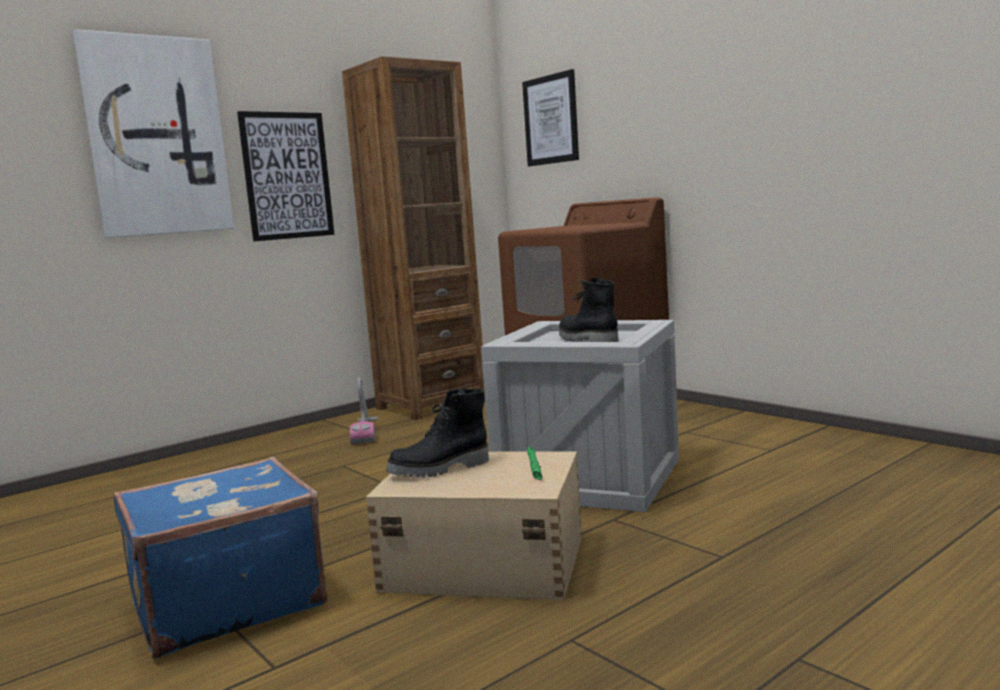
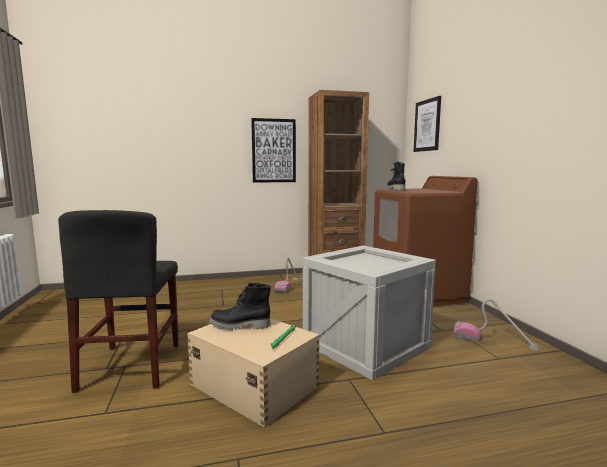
camera: 25 degrees right, 0 degrees up
(157, 136) = (211, 129): picture -> none
(225, 602) = (132, 366): blue suitcase -> black chair
(586, 340) = (367, 264): black boot -> black boot (395, 189)
(747, 434) = (494, 341): none -> vacuum cleaner

